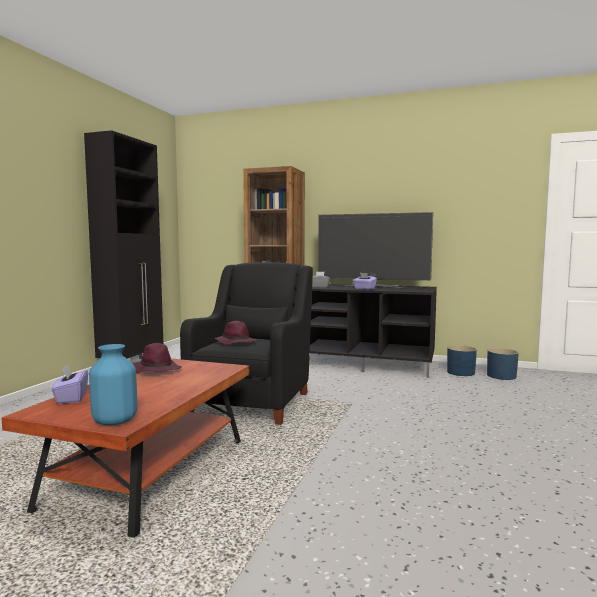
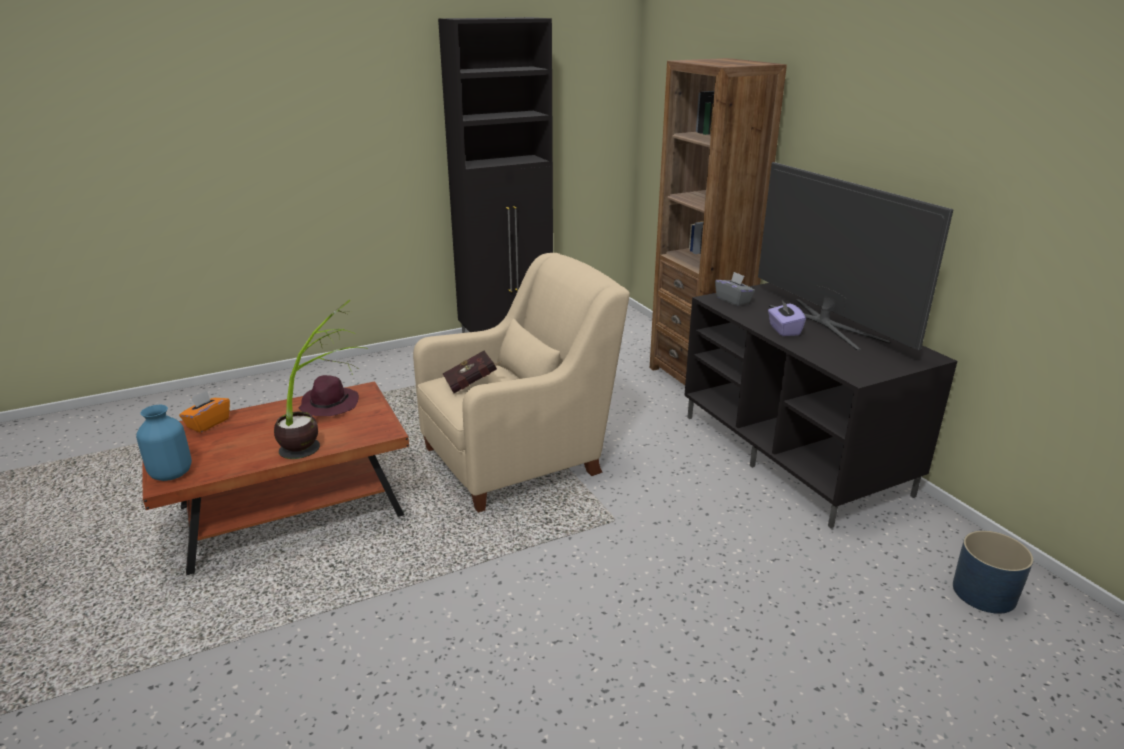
camera: 45 degrees right, 20 degrees up
(71, 398) = (208, 423): purple tissue box -> orange tissue box
(196, 379) = (322, 440): none -> potted plant
(235, 342) = (472, 384): purple hat -> red book
(253, 401) = (519, 458): black armchair -> beige armchair
(460, 372) = (918, 545): blue planter -> none

